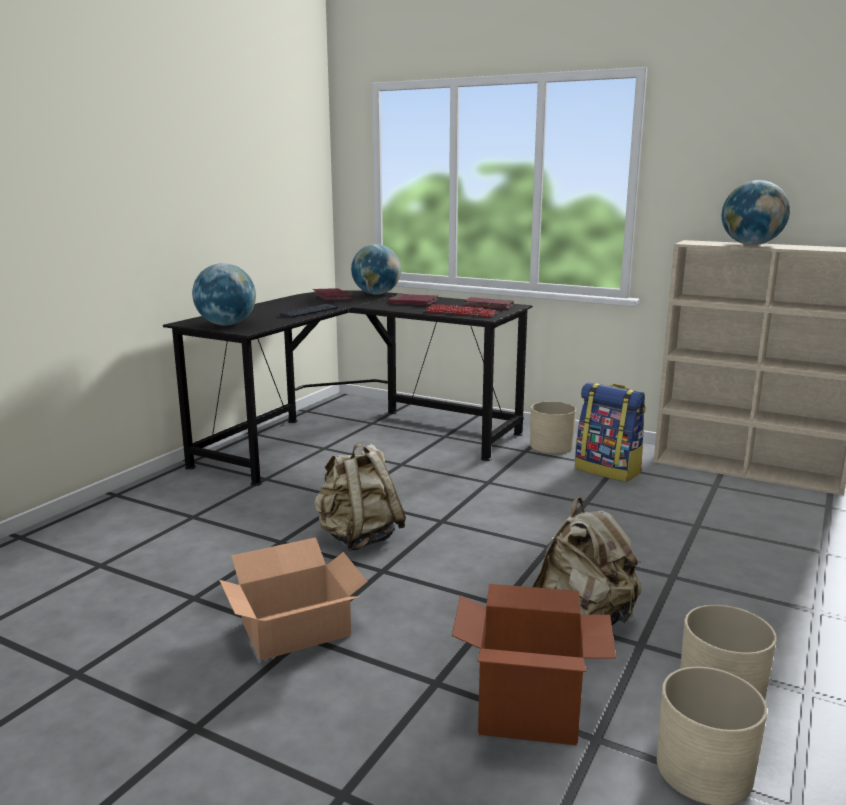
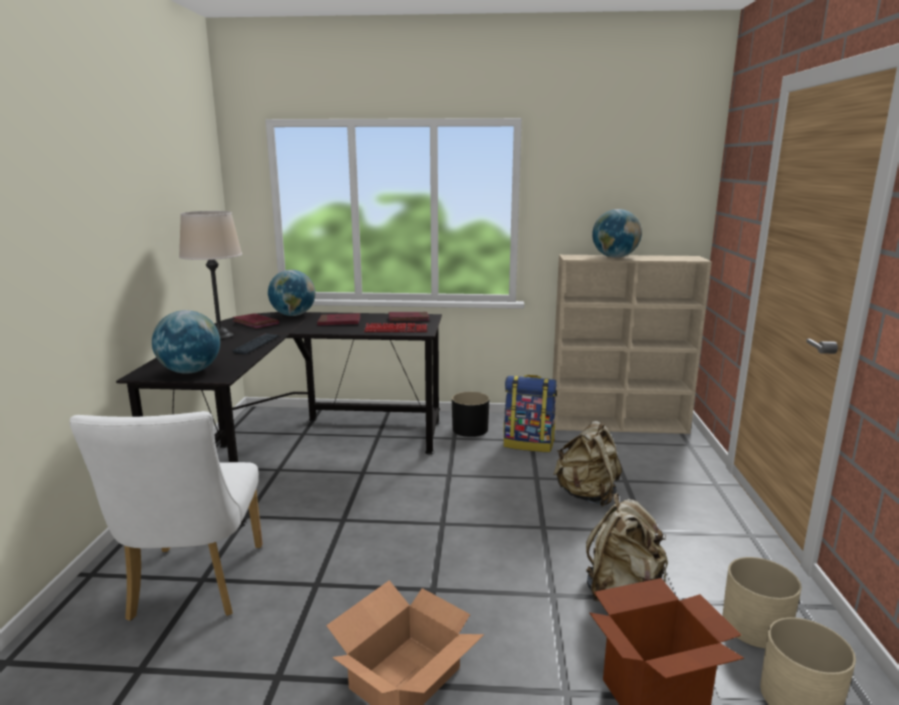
camera: 25 degrees left, 0 degrees up
(181, 521) = (193, 588): none -> white chair
(287, 303) = (220, 336): none -> beige table lamp
(358, 538) = (385, 560): beige backpack -> beige backpack (587, 495)
(551, 446) = (470, 429): beige planter -> black planter

